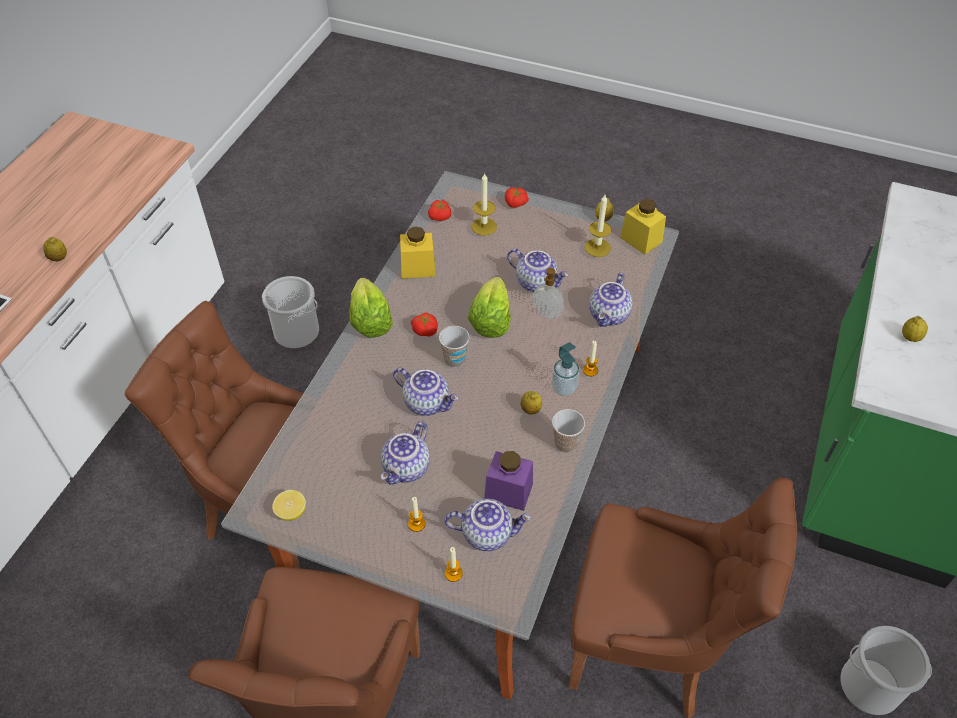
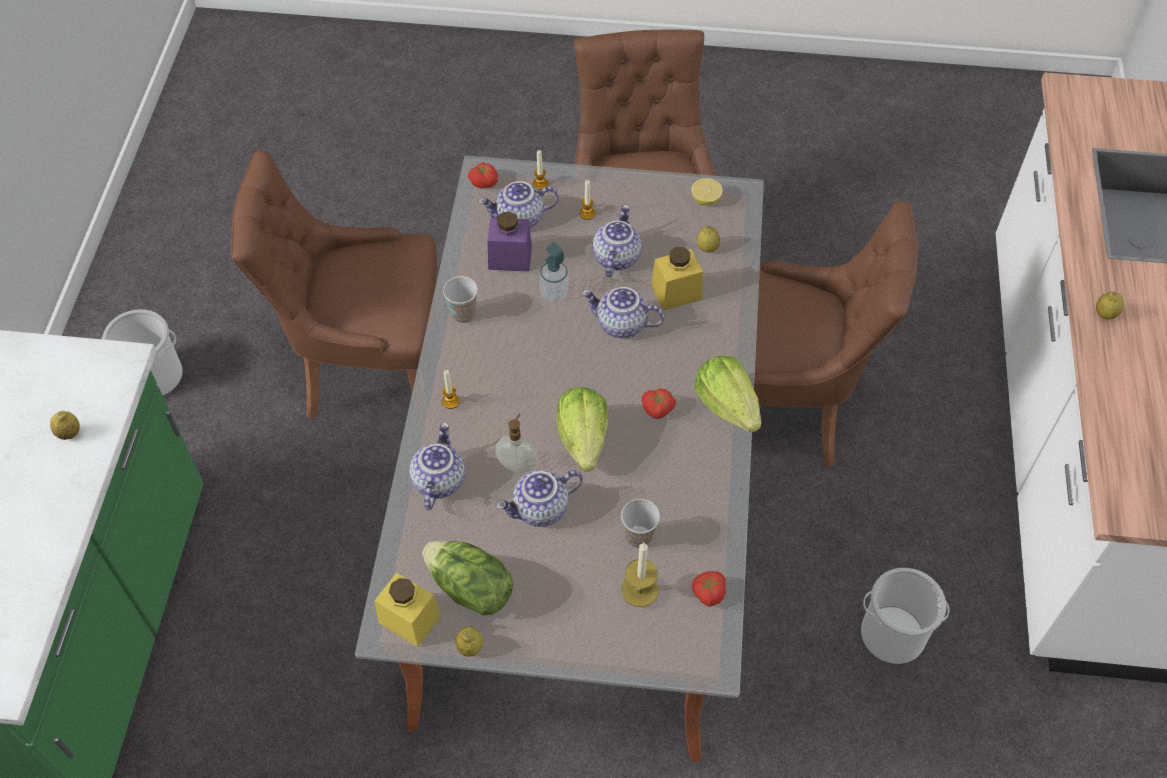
camera: 165 degrees right, 5 degrees up
(418, 268) = (703, 497): yellow jar -> yellow jar (676, 292)
(454, 359) = (609, 380): cup -> cup (639, 536)
(515, 203) = (607, 646): tomato -> tomato (484, 181)
(530, 410) = (508, 341): lemon -> lemon (707, 248)
(537, 282) = (541, 510): teapot -> teapot turned 45 degrees counterclockwise
(564, 388) = (476, 373): soap dispenser -> soap dispenser (554, 294)
(597, 247) = (470, 589): candle -> lettuce

